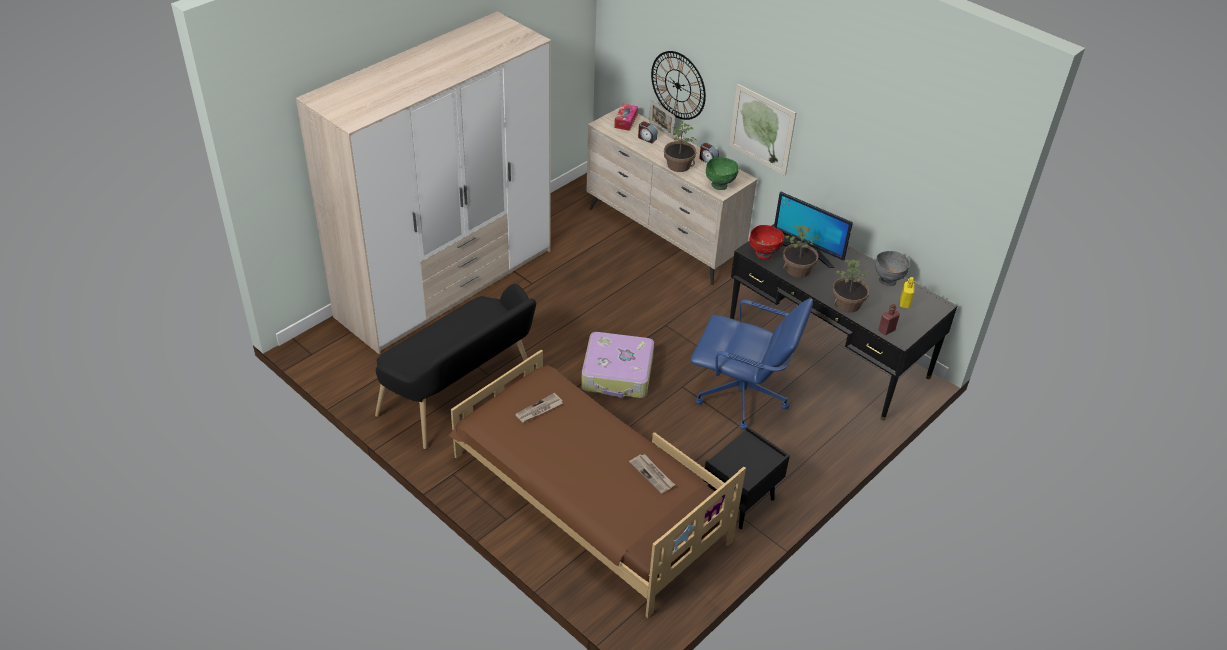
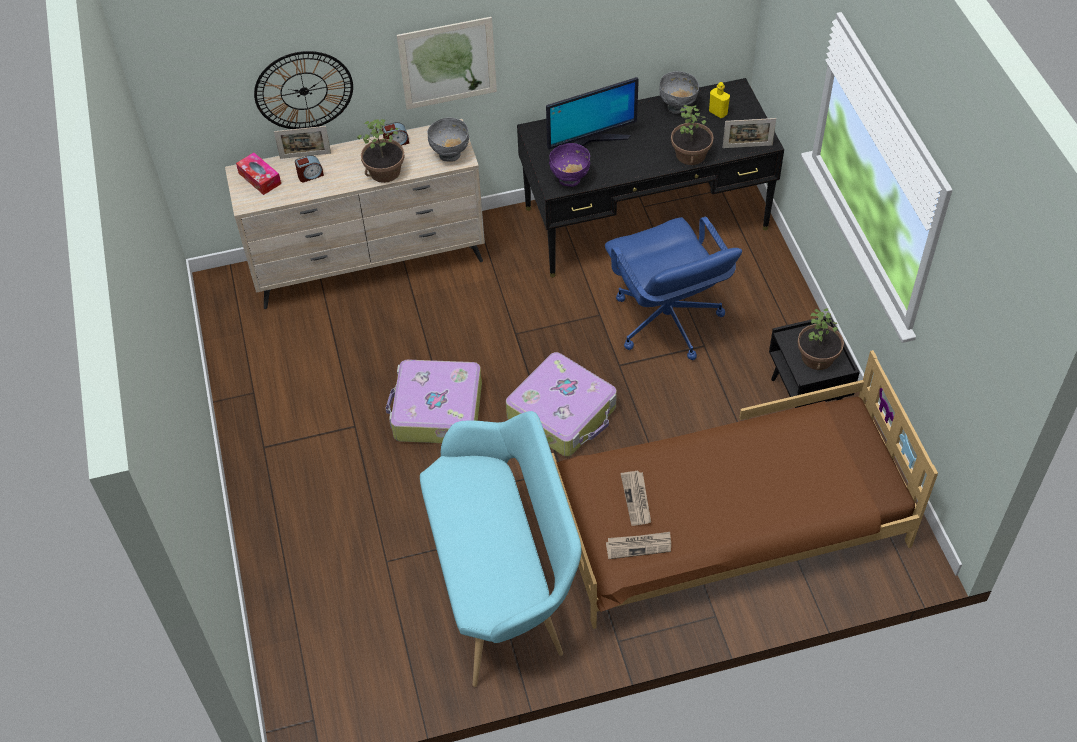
camera: 55 degrees left, 10 degrees up
(447, 283) = (289, 514): wardrobe -> none
(462, 398) = (503, 581): black bench -> turquoise bench
(571, 314) = (436, 411): none -> suitcase
(652, 474) = (790, 440): newspaper -> newspaper (639, 546)
(719, 186) = (450, 155): green bowl -> grey bowl
(742, 397) = (666, 322): blue office chair -> blue office chair turned 105 degrees clockwise
(763, 255) = (570, 180): red bowl -> purple bowl
(798, 270) = (613, 165): potted plant -> potted plant (818, 357)
(886, 330) = (747, 146): red bottle -> picture frame

